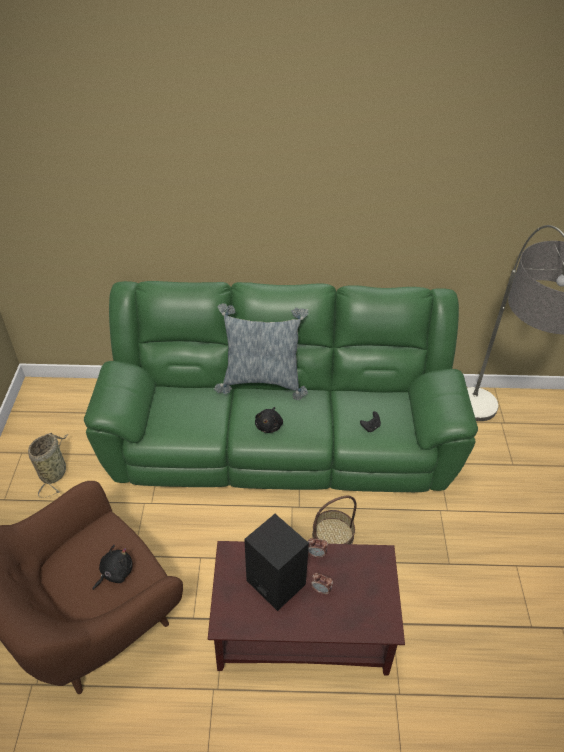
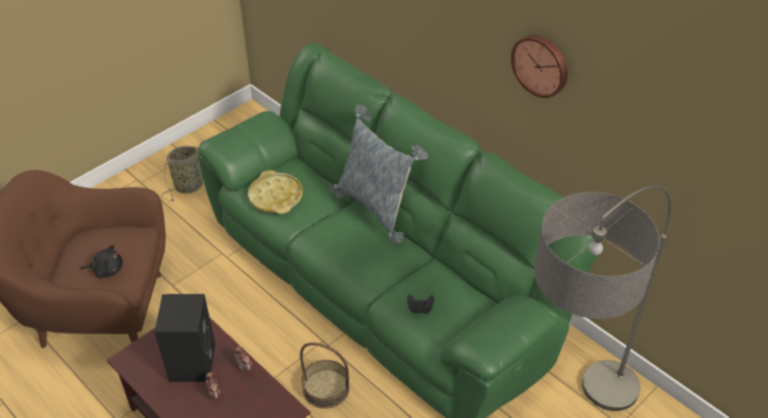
camera: 45 degrees right, 0 degrees up
(180, 422) = (276, 197): none -> yellow tray
(269, 425) = (338, 247): black plush toy -> none
(379, 193) = (541, 64): none -> wall clock

